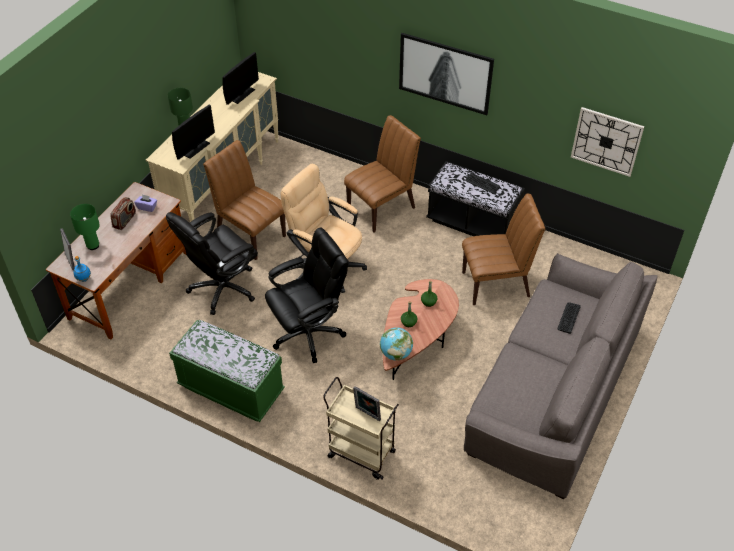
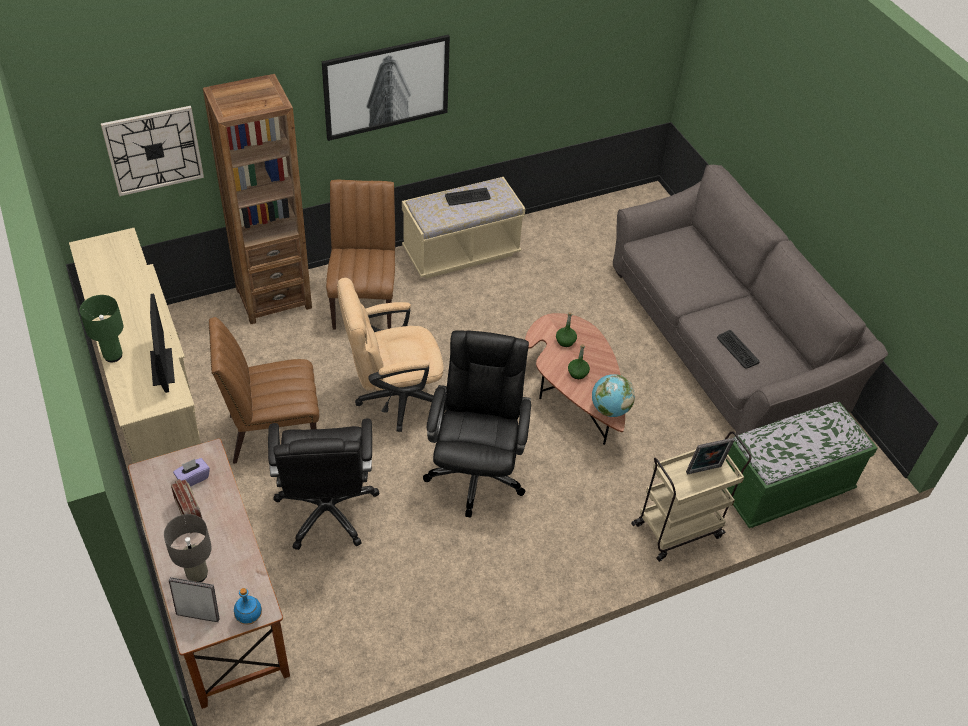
camera: 55 degrees left, 0 degrees up
(92, 246) = (197, 575): green table lamp -> grey table lamp
(231, 389) = (489, 594): green bench -> green bench (783, 489)
(241, 94) = (121, 272): monitor -> none
(343, 173) = (273, 298): none -> brown bookcase
(472, 222) = (461, 253): black bench -> beige bench
(495, 285) = (558, 291): brown chair -> none
(568, 318) = (693, 258): keyboard -> keyboard (737, 350)
(606, 141) = (587, 67): wall clock -> wall clock (153, 150)

